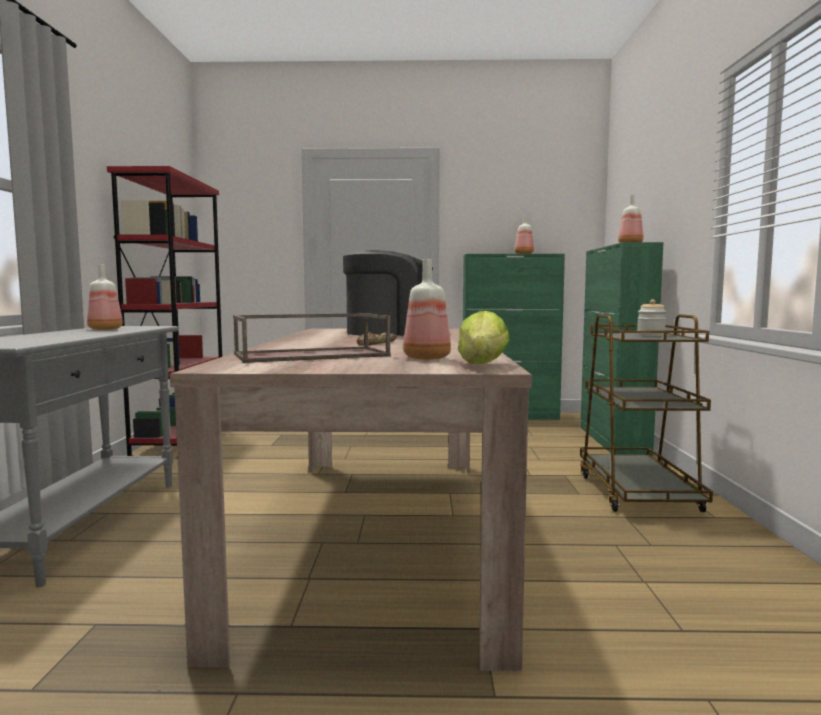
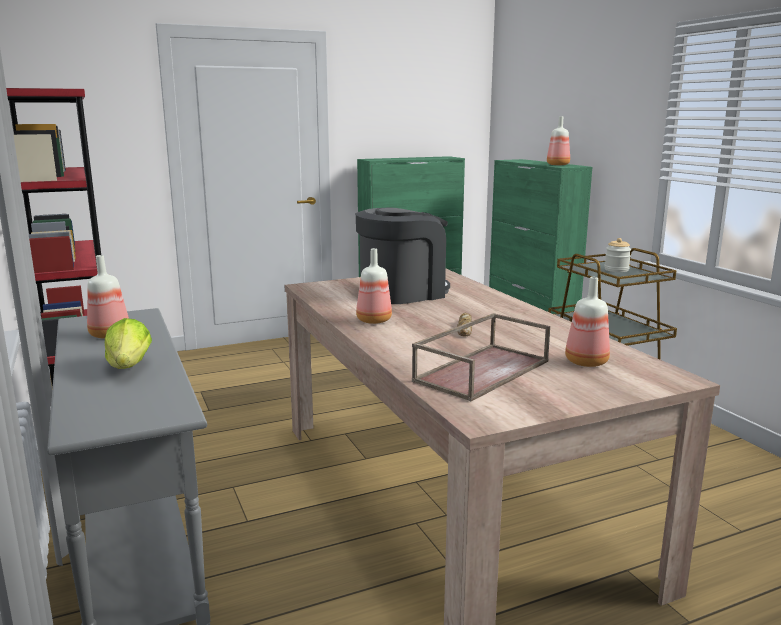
camera: 25 degrees left, 10 degrees up
(482, 365) = (656, 372): lettuce -> lettuce (129, 367)
(523, 254) = (423, 158): bottle -> bottle (373, 321)

